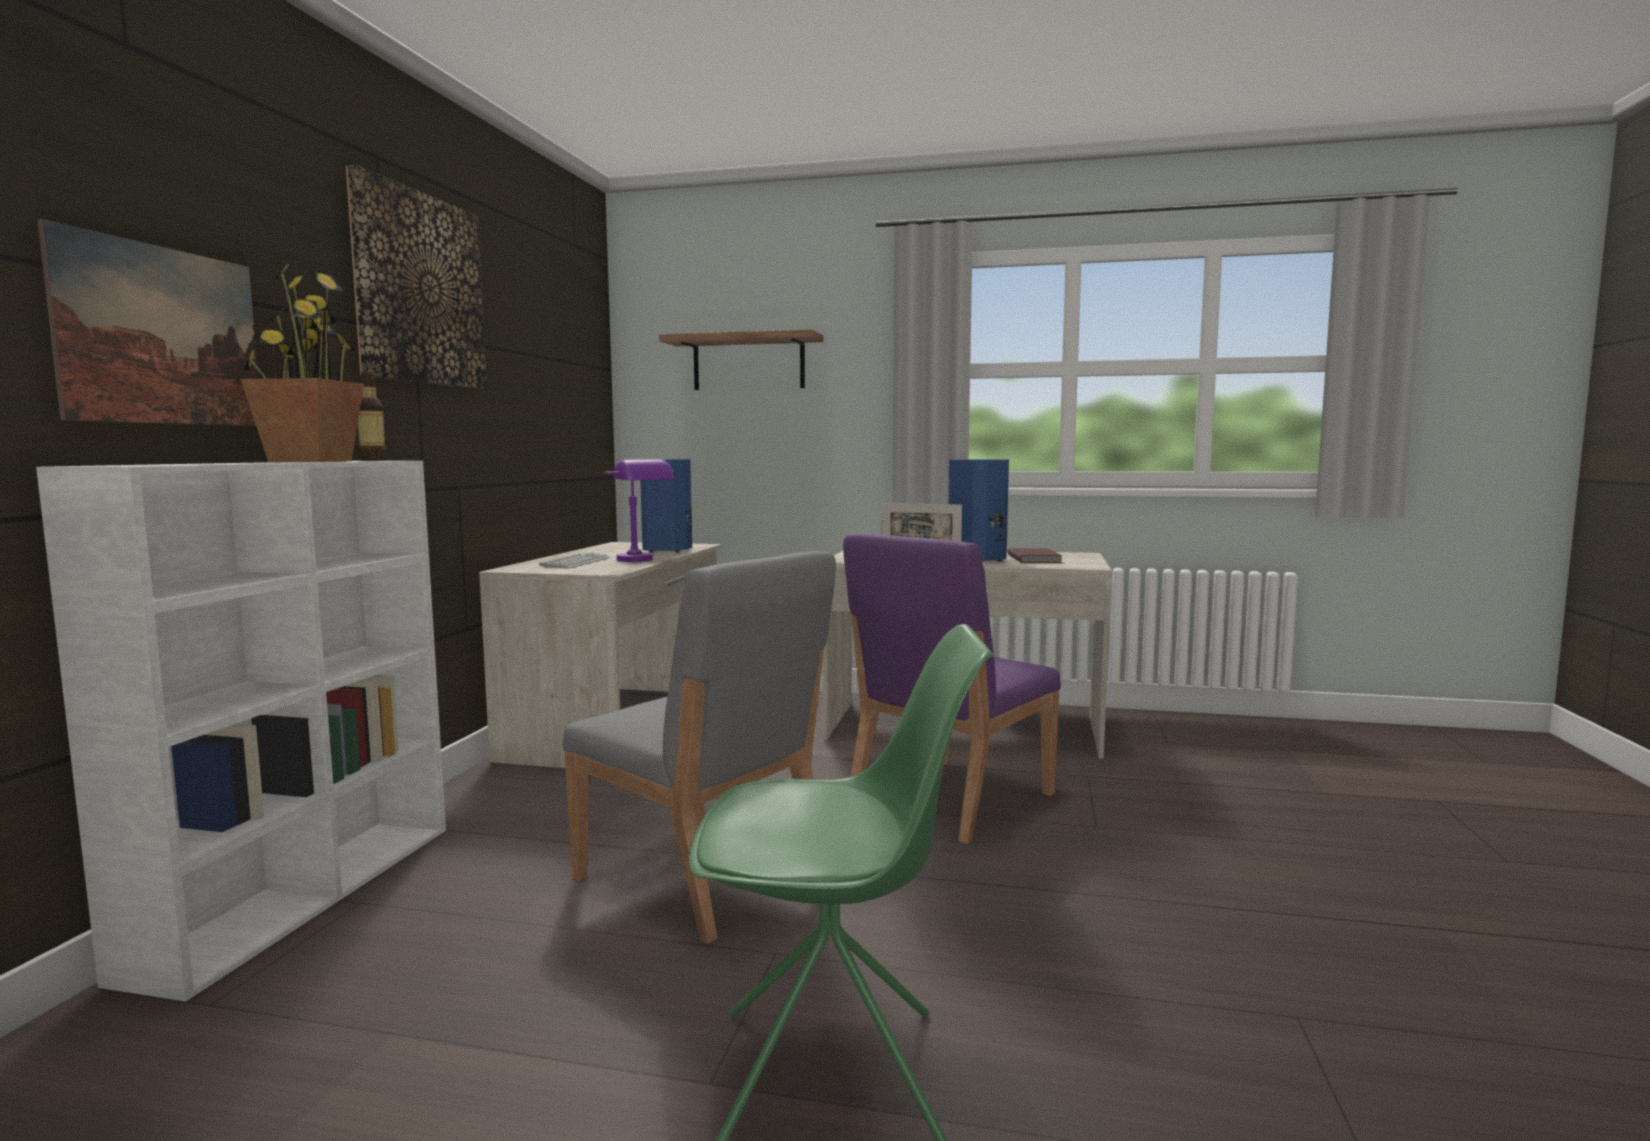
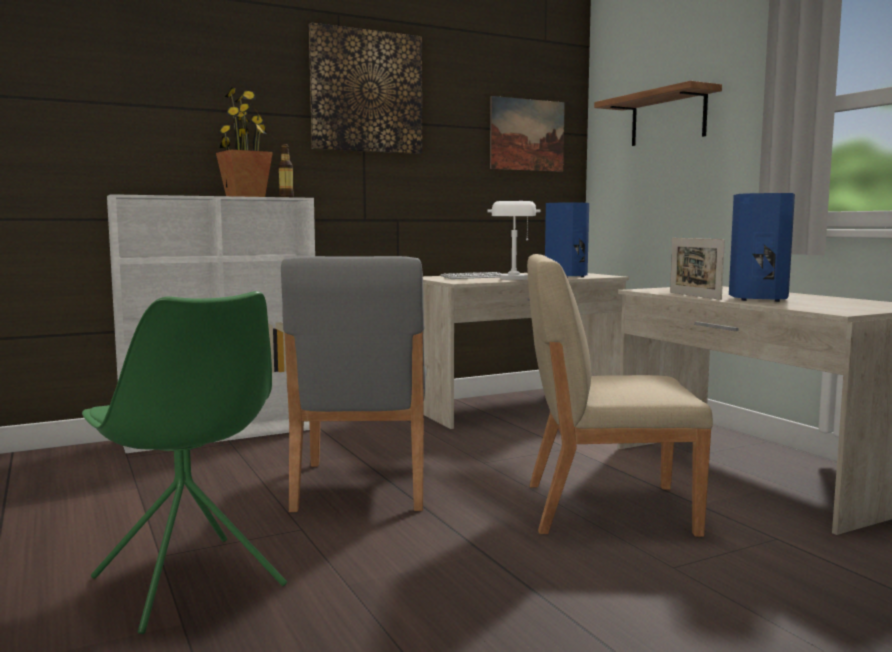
camera: 50 degrees right, 0 degrees up
(162, 335) = (178, 133): picture -> picture (527, 135)
(642, 560) = (514, 279): purple table lamp -> white table lamp
(949, 799) = (605, 508): purple chair -> beige chair
(1035, 558) = (827, 303): brown book -> none

